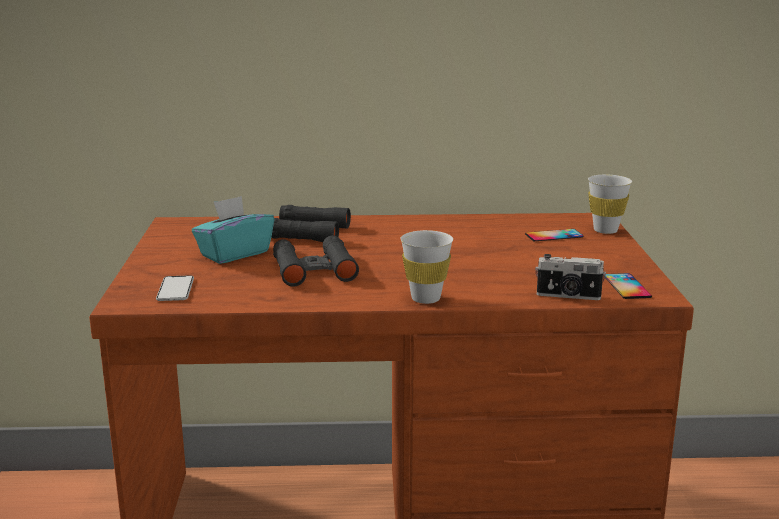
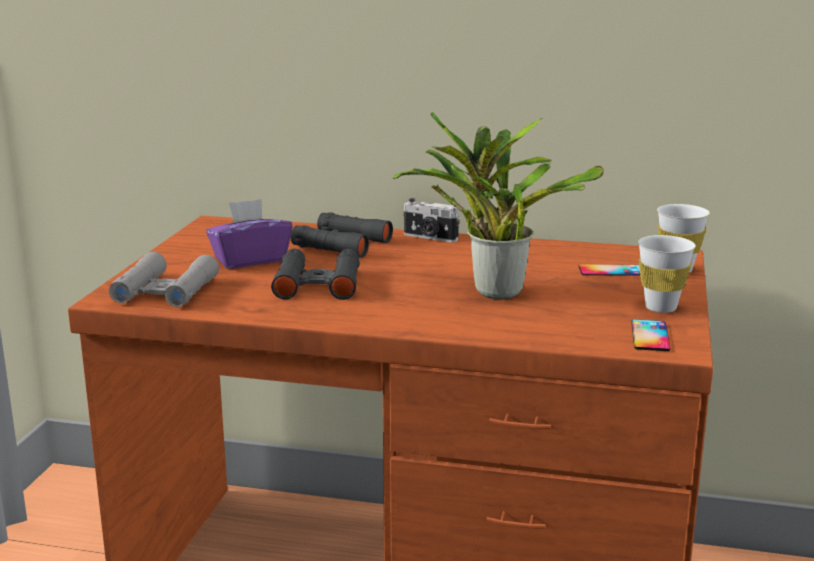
camera: 15 degrees right, 0 degrees up
(175, 290) = (165, 291): phone -> grey binoculars
(234, 254) = (250, 260): turquoise tissue box -> purple tissue box
(425, 298) = (411, 326): white cup -> white cup (660, 307)
(470, 261) = (492, 290): none -> potted plant
(568, 296) = (572, 339): camera -> camera (430, 237)

